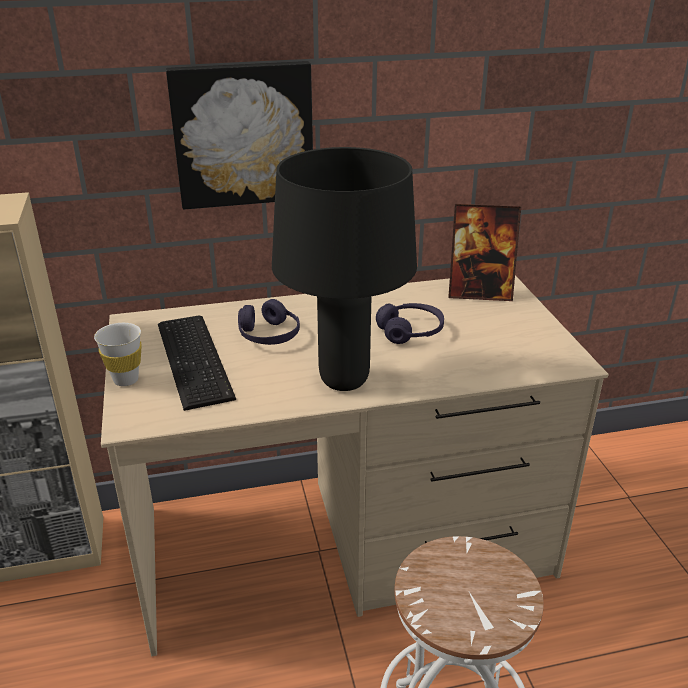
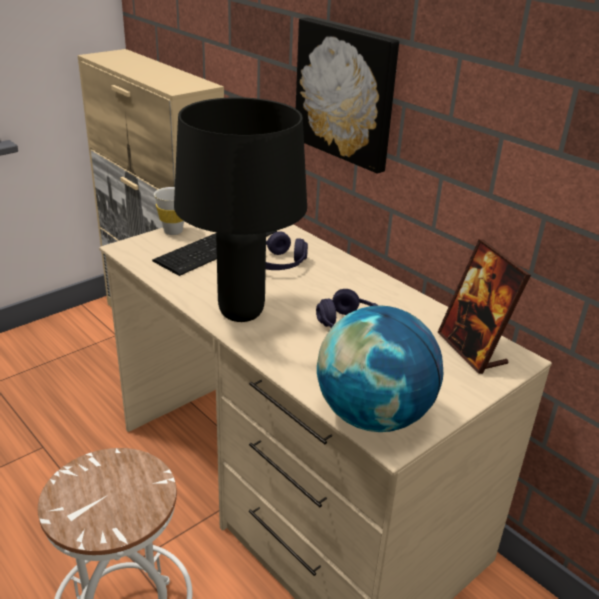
camera: 60 degrees right, 0 degrees up
(541, 360) = (373, 416): none -> globe

